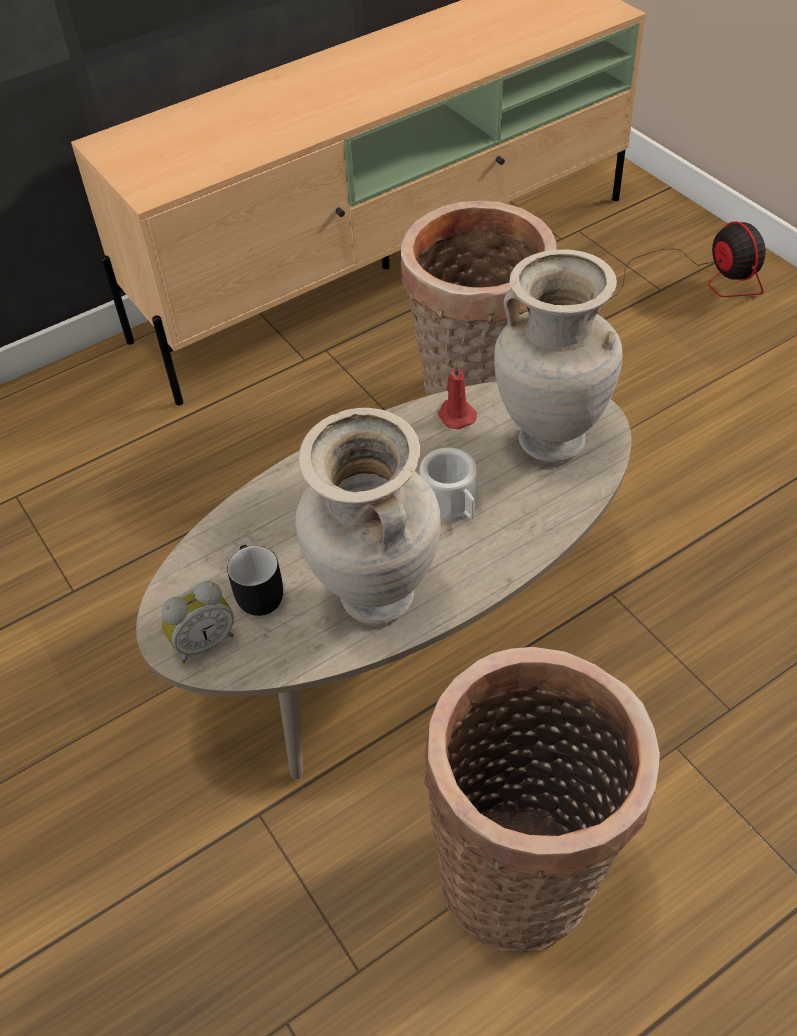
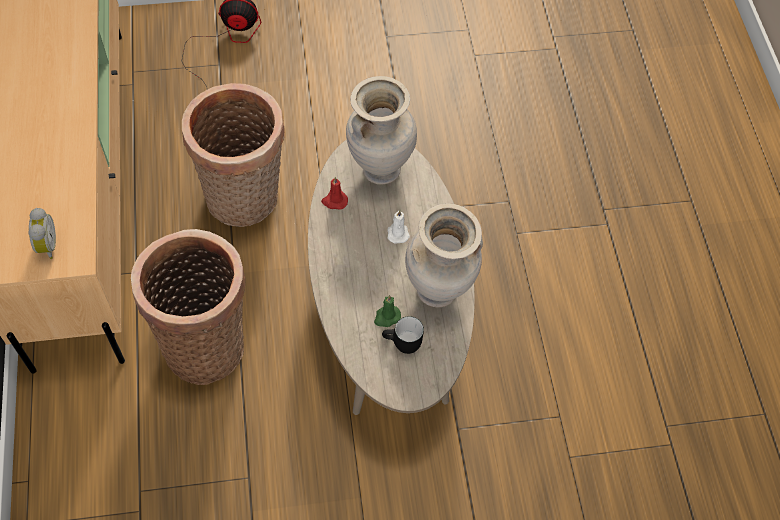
camera: 70 degrees left, 10 degrees up
(203, 642) = (420, 379): alarm clock -> alarm clock (46, 246)
(292, 555) = (386, 317): none -> green candle
(452, 506) = (397, 232): white mug -> white candle
(526, 872) = (546, 325): basket -> basket (206, 343)

